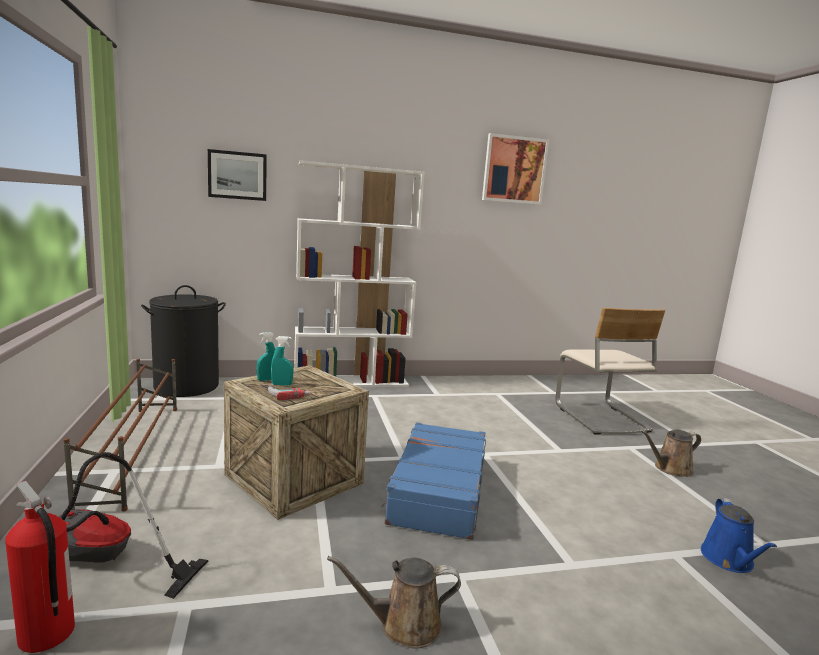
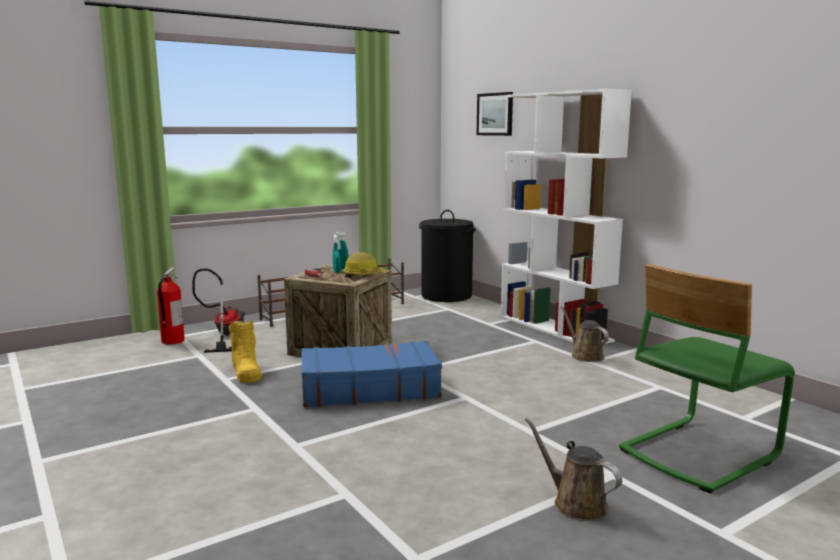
camera: 70 degrees right, 0 degrees up
(317, 565) = (246, 372): none -> yellow boot
(320, 378) = (363, 275): none -> hard hat
(404, 625) = (201, 400): brown watering can -> brown watering can (585, 355)
(514, 170) = (763, 64): picture -> none
(600, 418) = (697, 453): beige chair -> green chair
(729, 561) = (357, 527): blue watering can -> none

